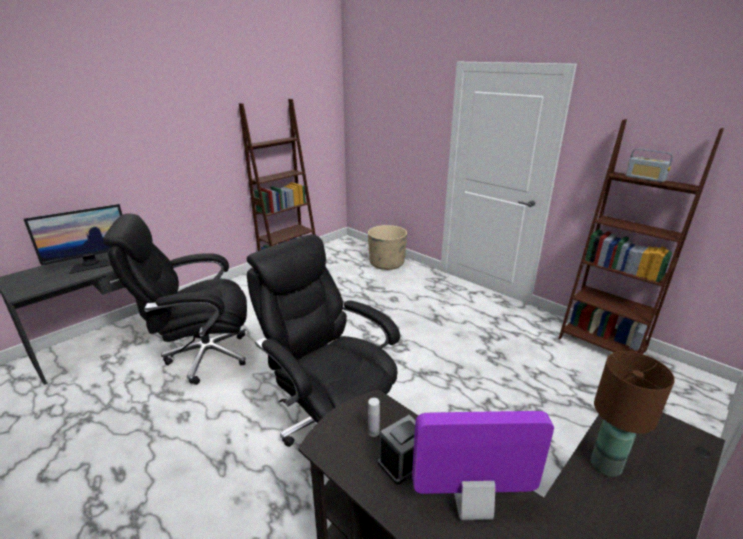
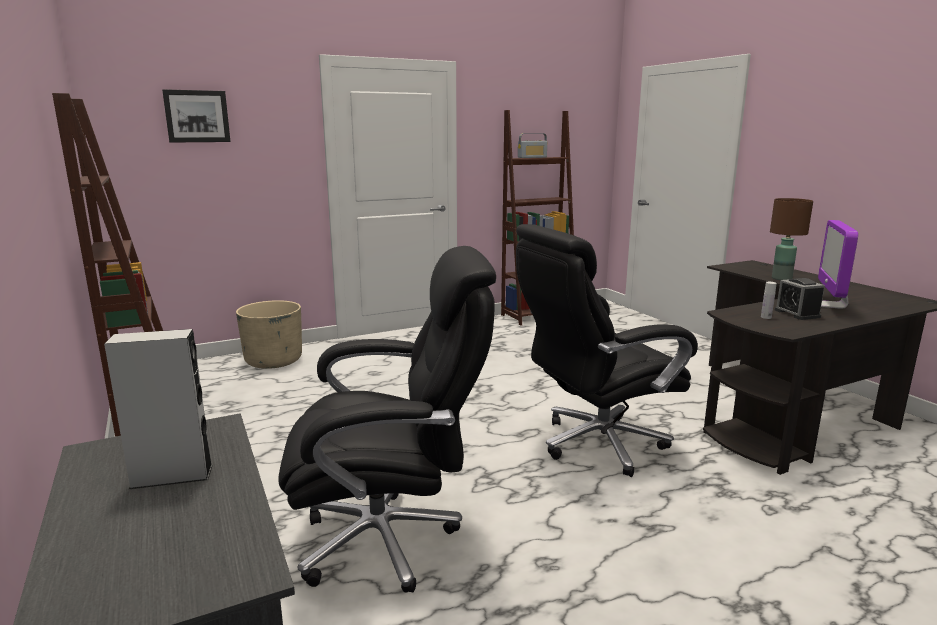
camera: 70 degrees left, 10 degrees down
(91, 265) = (172, 476): monitor -> grey speaker
(203, 357) = (389, 540): black office chair -> black office chair turned 105 degrees counterclockwise
(386, 104) = (197, 116): none -> picture

